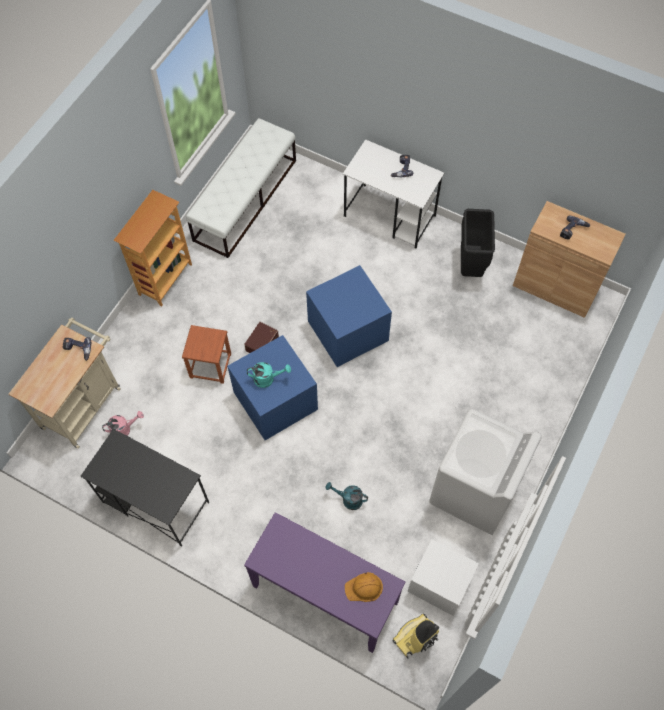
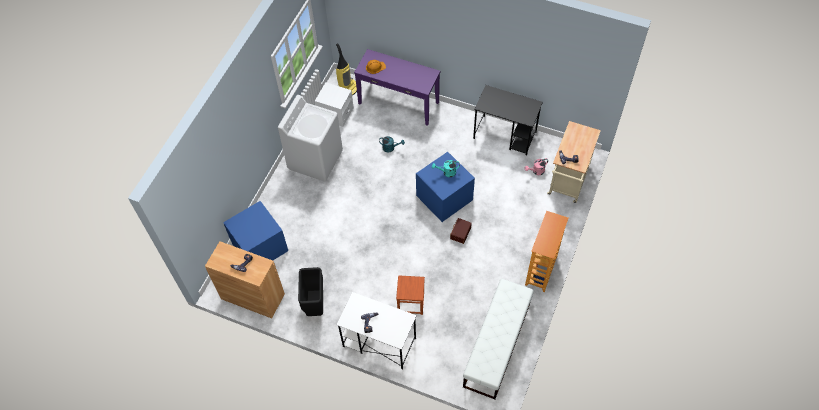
camera: 175 degrees right, 5 degrees down
(210, 366) = (492, 215): brown stool -> brown stool (411, 302)
(346, 330) = (403, 248): blue storage box -> blue storage box (260, 247)

